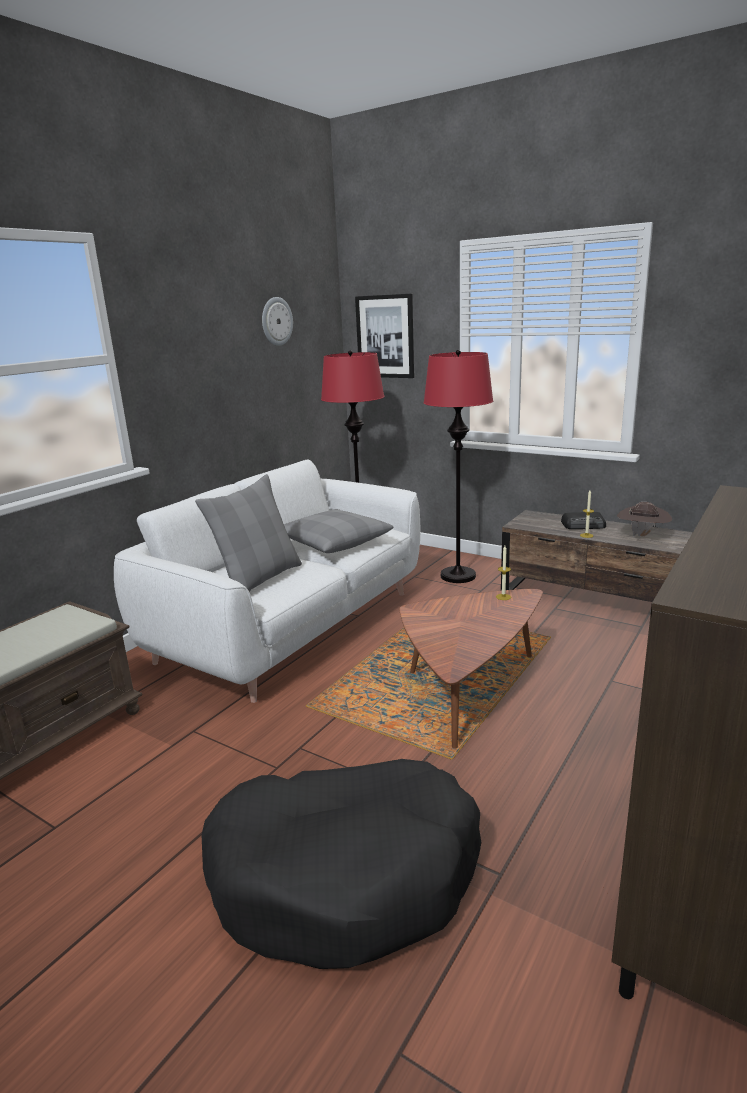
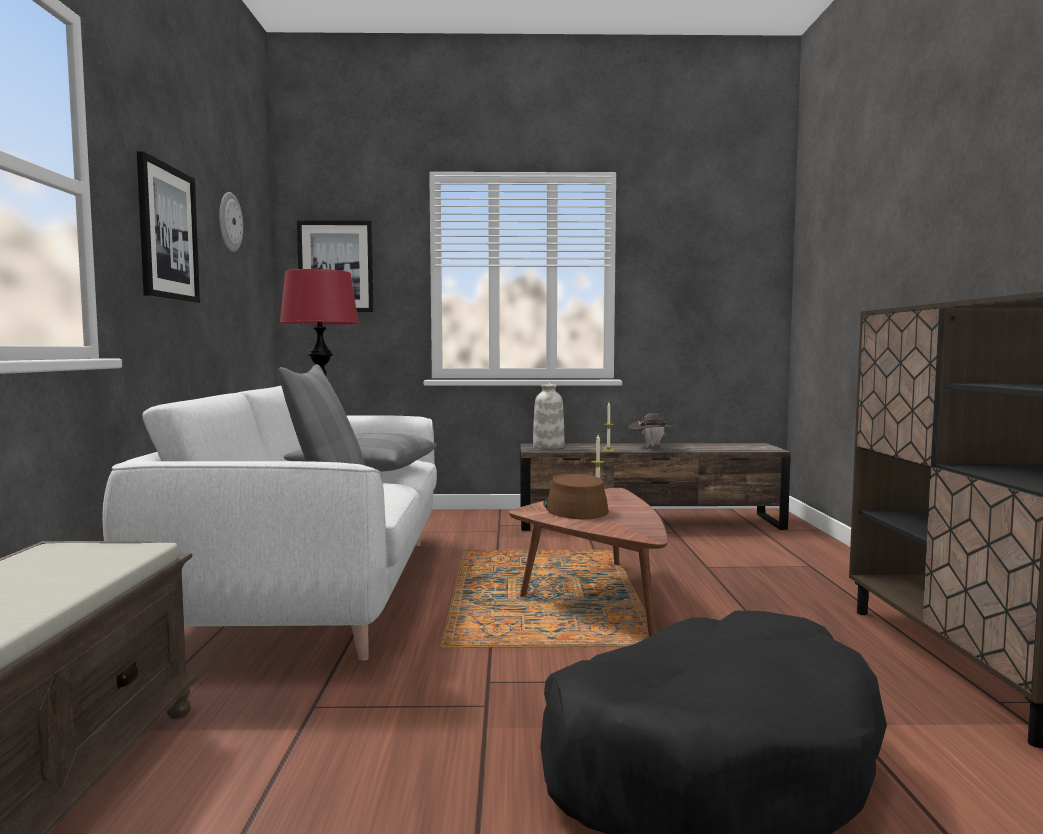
camera: 35 degrees left, 15 degrees down
(200, 357) = (167, 233): none -> picture
(452, 615) = (574, 508): none -> brown hat
(457, 576) = (458, 525): red floor lamp -> none
(540, 520) = (548, 446): none -> white vase
(584, 525) = (593, 446): radio -> none

